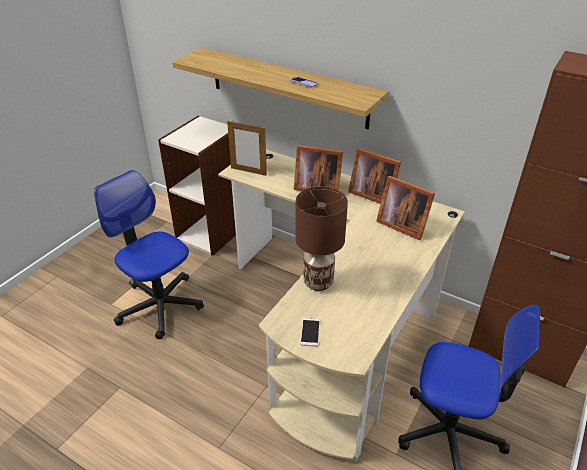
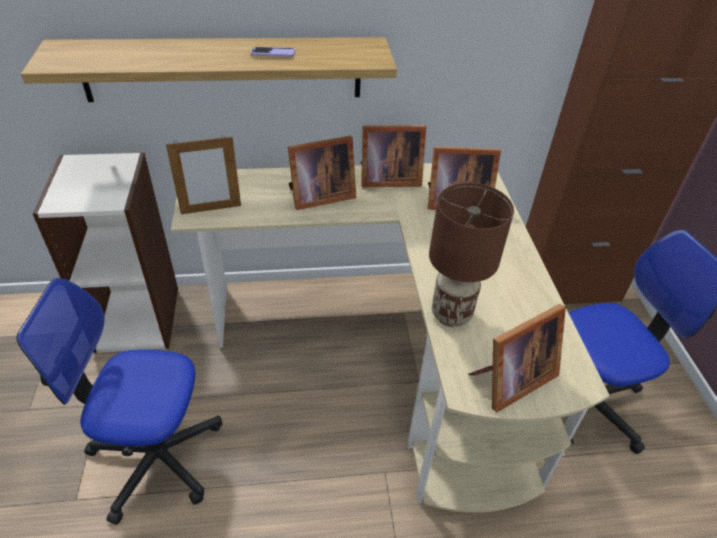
camera: 40 degrees left, 5 degrees up
(310, 332) = (510, 380): phone -> picture frame

